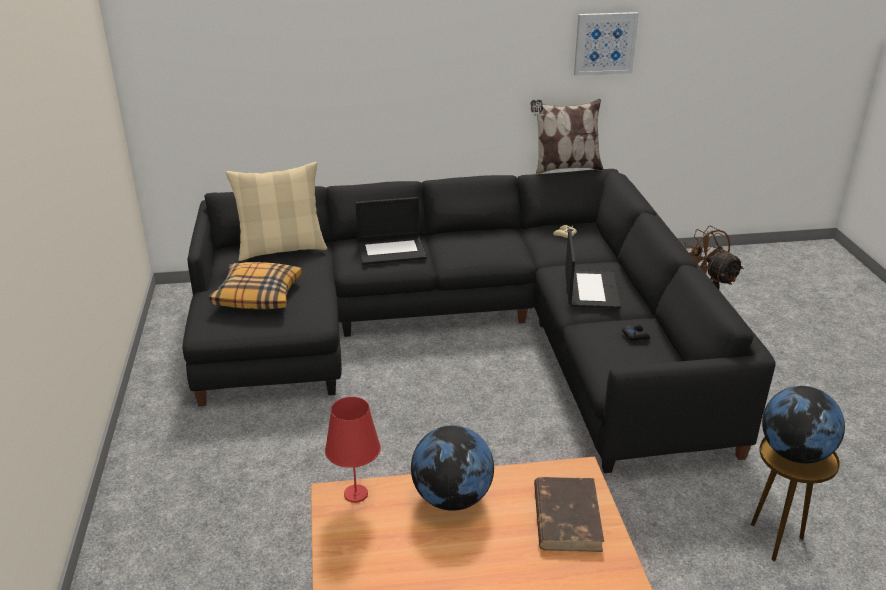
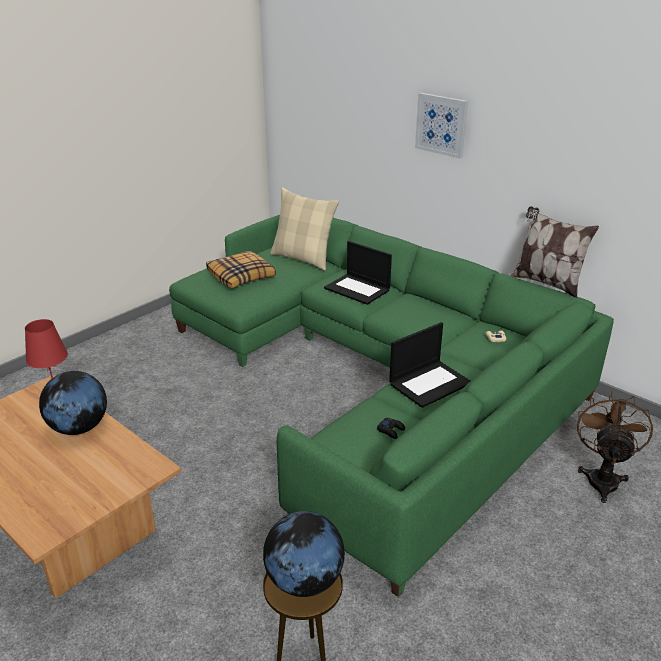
camera: 50 degrees right, 0 degrees up
(465, 331) = (378, 378): black sofa -> green sofa
(566, 517) = (96, 482): brown book -> none
(605, 43) = (614, 169): picture -> picture (441, 125)

